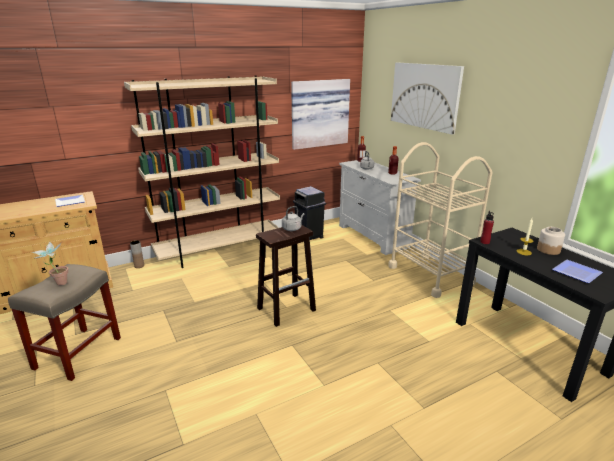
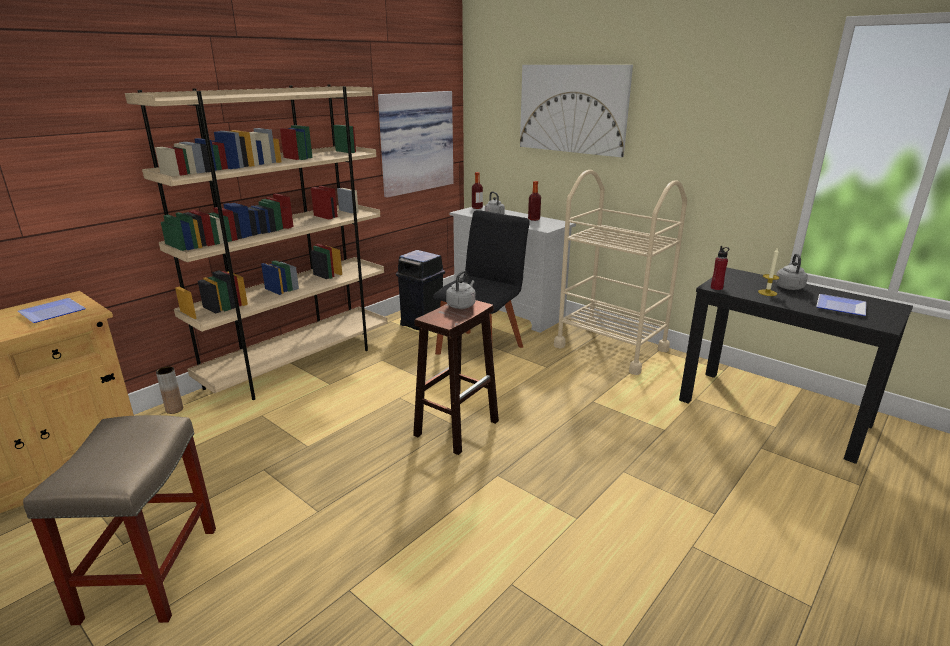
camera: 20 degrees left, 0 degrees up
(57, 284) = (114, 454): potted plant -> none
(337, 259) = (481, 348): none -> black chair
(548, 250) = (788, 287): jar -> grey kettle

